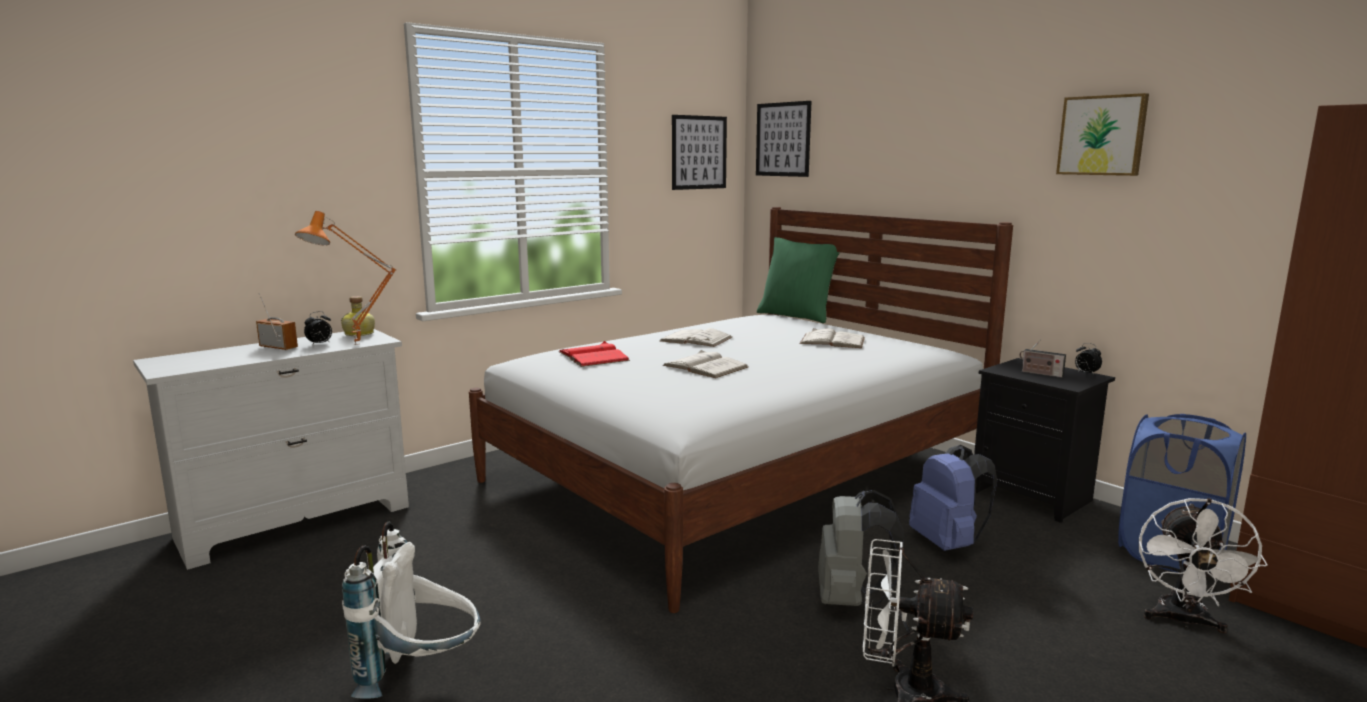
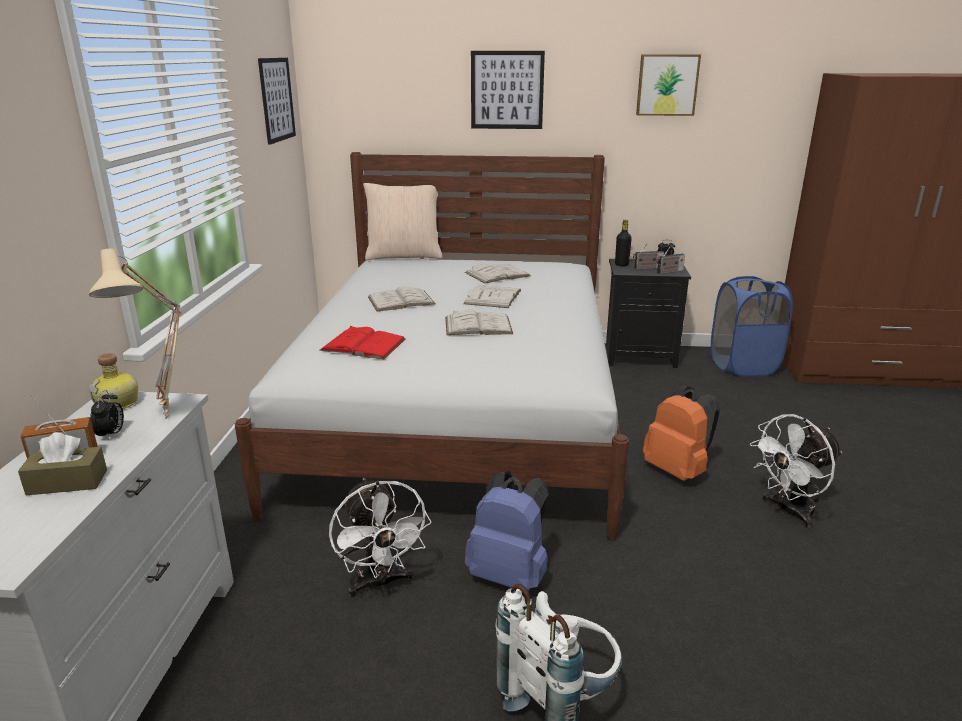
camera: 45 degrees left, 10 degrees up
(256, 354) = (67, 482): none -> brown tissue box
(358, 345) = (170, 417): orange table lamp -> beige table lamp
(777, 353) = (493, 297): none -> white book
(783, 139) = (351, 82): picture -> picture (507, 90)
(797, 316) = (404, 256): green pillow -> beige pillow
(850, 600) = (677, 470): grey backpack -> orange backpack
(948, 544) = (656, 407): blue backpack -> blue backpack (510, 575)
(1015, 365) = (621, 265): none -> black bottle
(1059, 382) = (669, 272): none -> radio
(1183, 621) = (803, 403): white fan -> white fan (380, 583)

